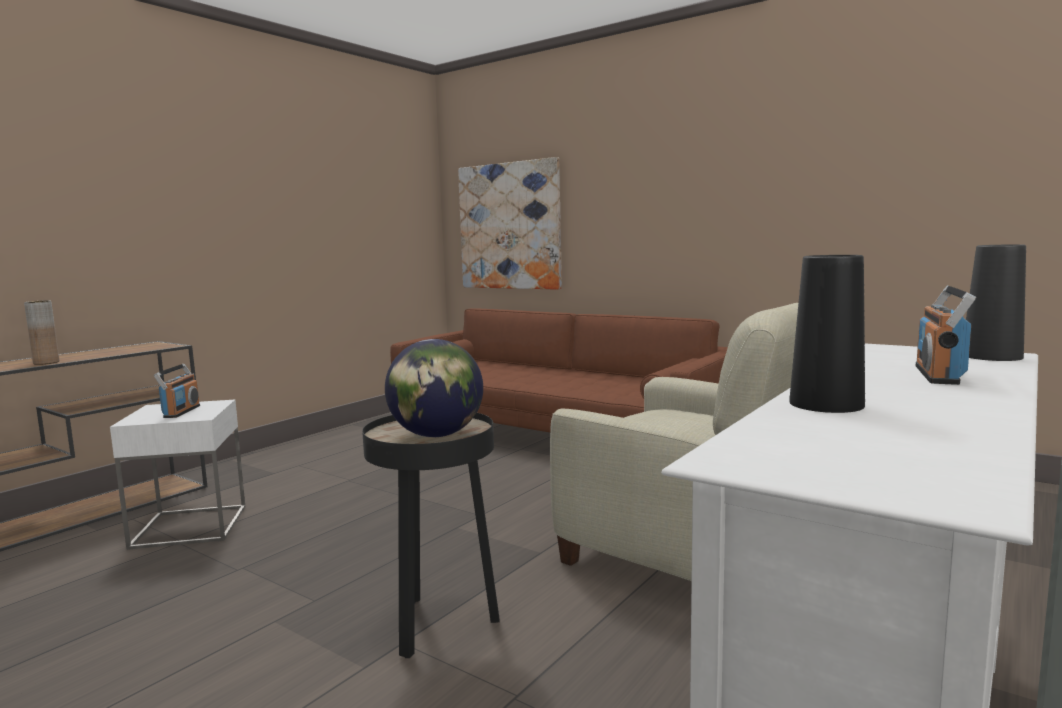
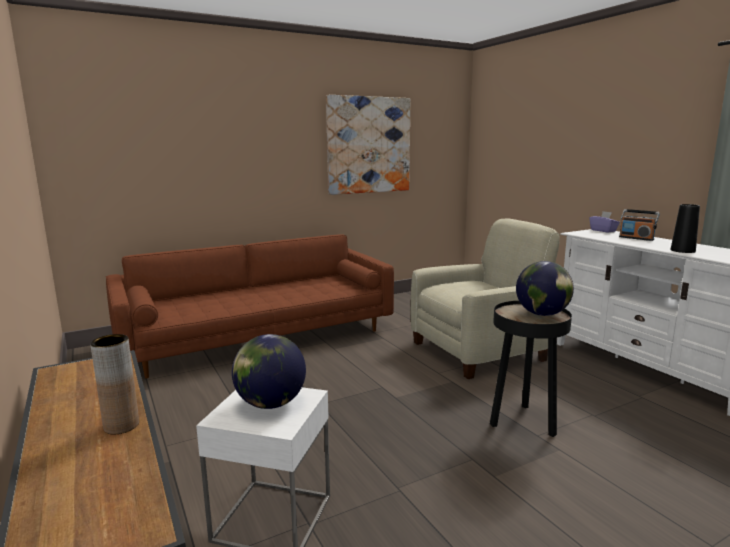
camera: 65 degrees left, 5 degrees up
(181, 412) = (271, 404): radio -> globe
(509, 226) = (139, 175): picture -> picture (369, 145)
(991, 356) = (603, 230): black vase -> purple tissue box

